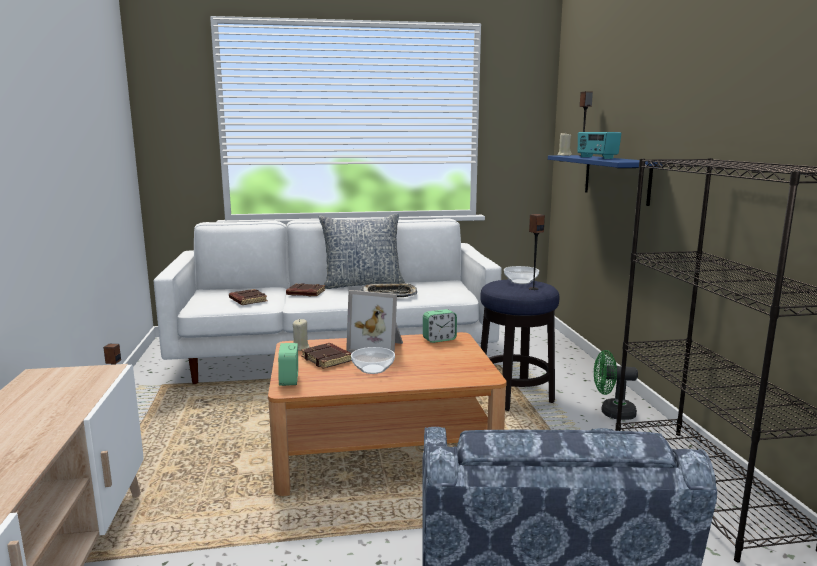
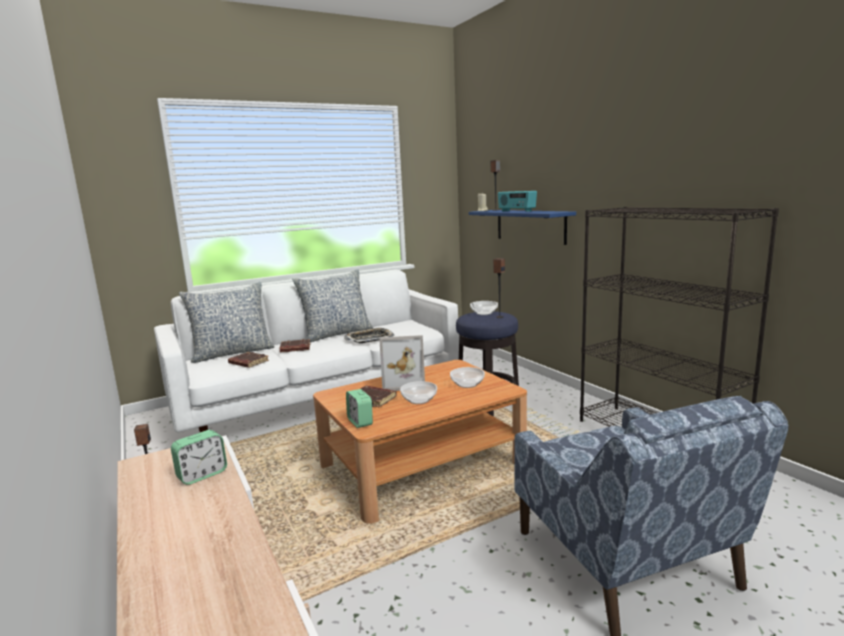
camera: 20 degrees left, 0 degrees up
(245, 288) = (232, 353): none -> pillow
(300, 348) = (339, 394): beige candle -> none
(439, 339) = (444, 368): alarm clock -> alarm clock (202, 475)
(444, 362) = (467, 384): none -> bowl
(612, 413) = (563, 403): green fan -> none

